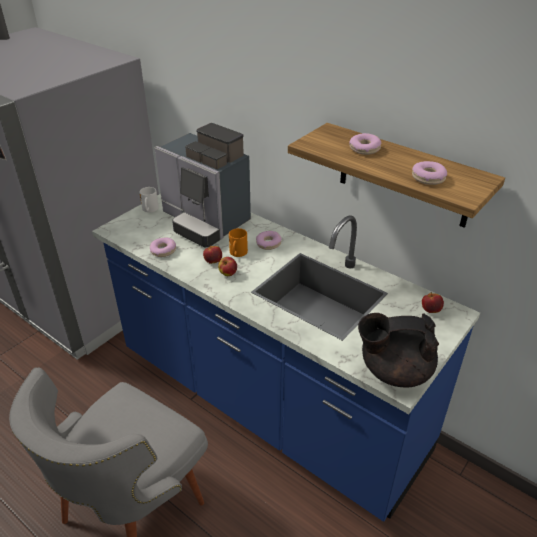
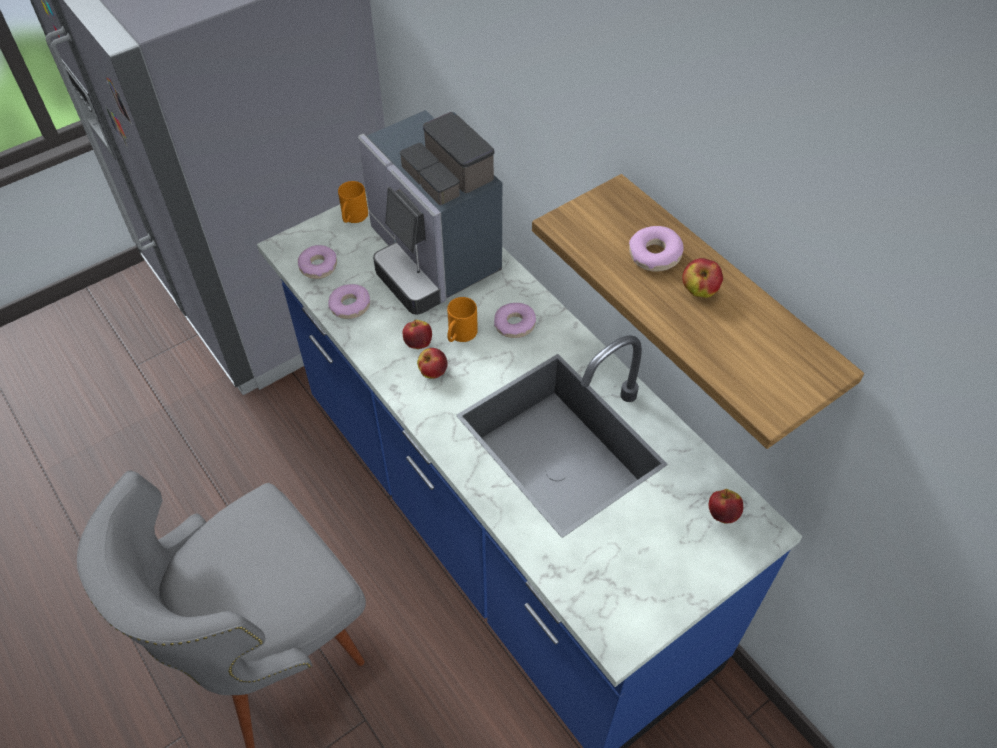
camera: 15 degrees right, 15 degrees up
(149, 210) = (353, 218): white mug -> orange mug
(394, 371) = (618, 611): black teapot -> none
(397, 159) = (699, 291): none -> apple
(428, 178) = (729, 348): donut -> donut (318, 266)

